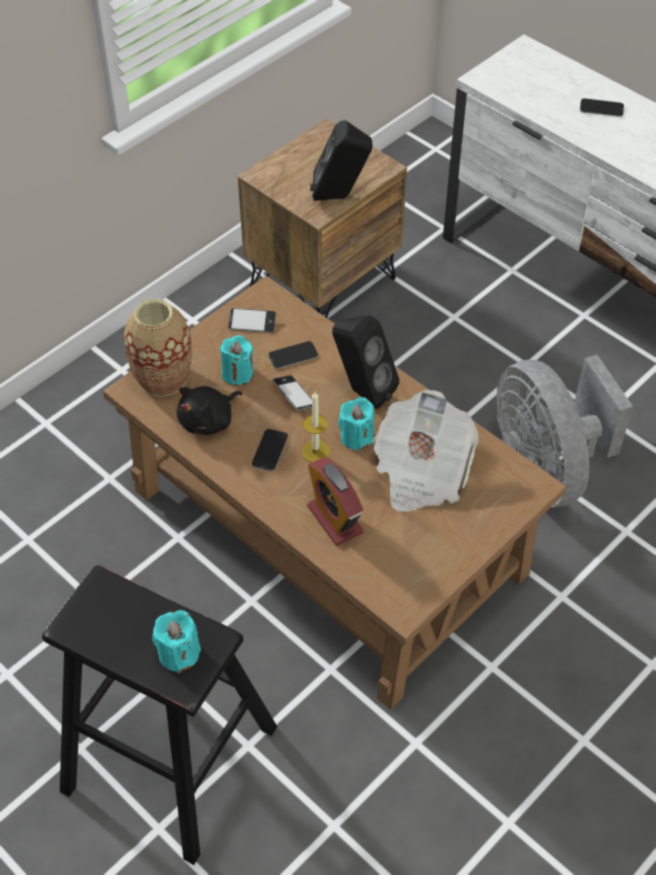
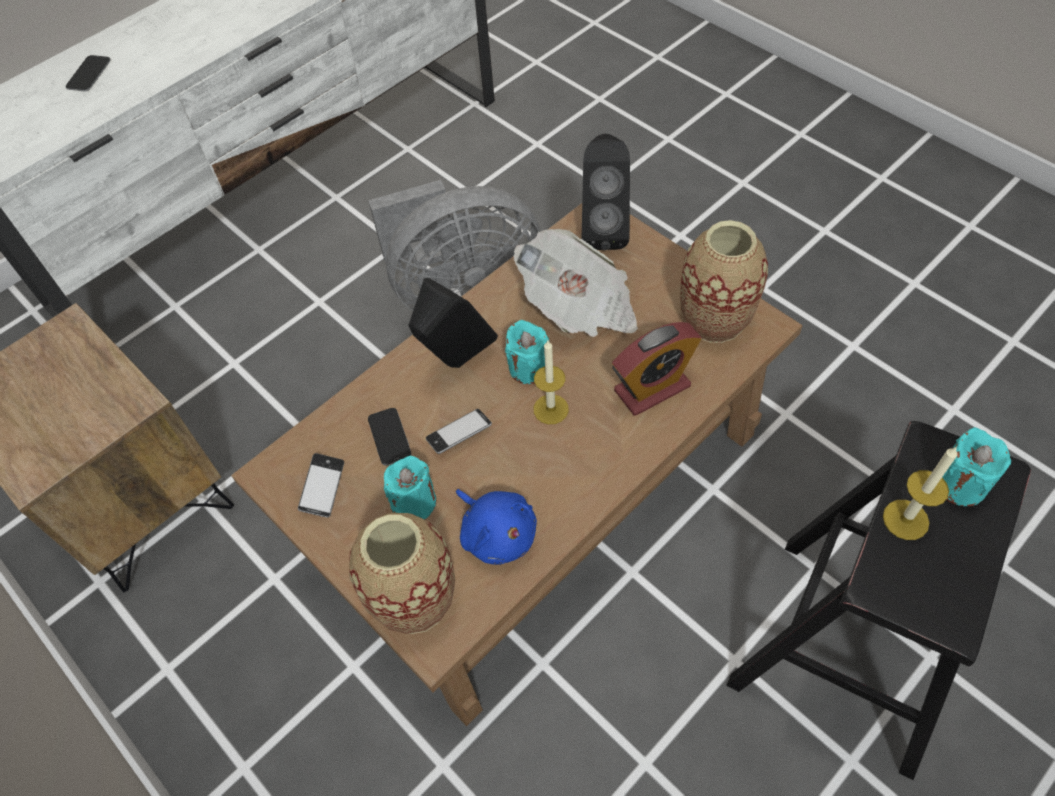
camera: 85 degrees left, 5 degrees up
(152, 612) = (905, 519): none -> candle
(209, 421) = (497, 533): black plush toy -> blue plush toy
(270, 451) = (549, 458): phone -> none
(340, 197) = (111, 375): black speaker -> black speaker (603, 229)
(410, 569) = (714, 319): none -> vase

